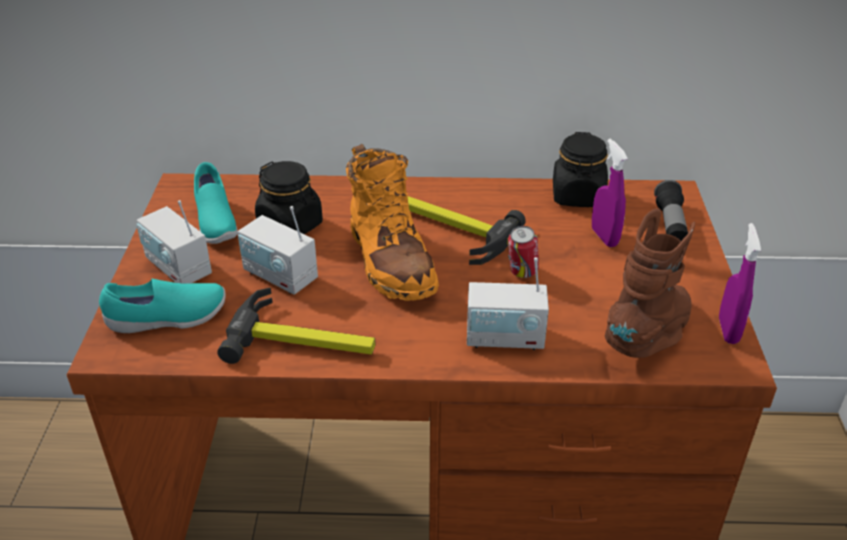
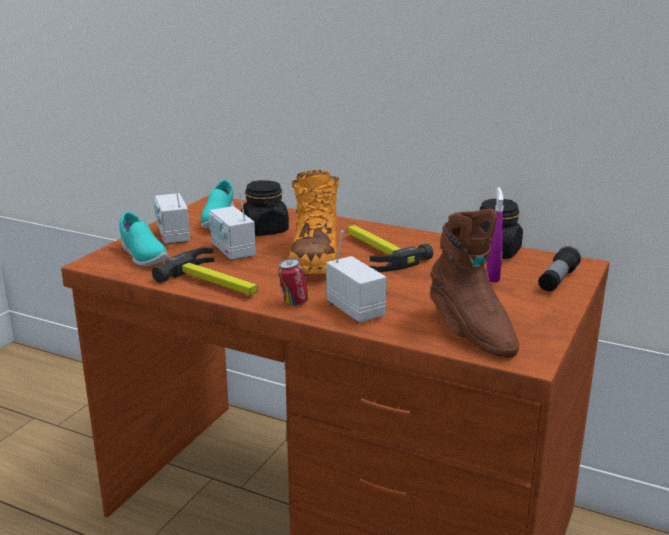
camera: 25 degrees right, 15 degrees down
(168, 319) = (142, 256): turquoise shoe -> turquoise shoe turned 45 degrees clockwise
(505, 338) = (355, 310): radio -> radio turned 150 degrees counterclockwise
(521, 273) = (405, 282): can -> can (294, 303)
(649, 337) = (470, 332): brown boot -> brown boot turned 90 degrees clockwise
(728, 330) = (542, 343): purple spray bottle -> none

